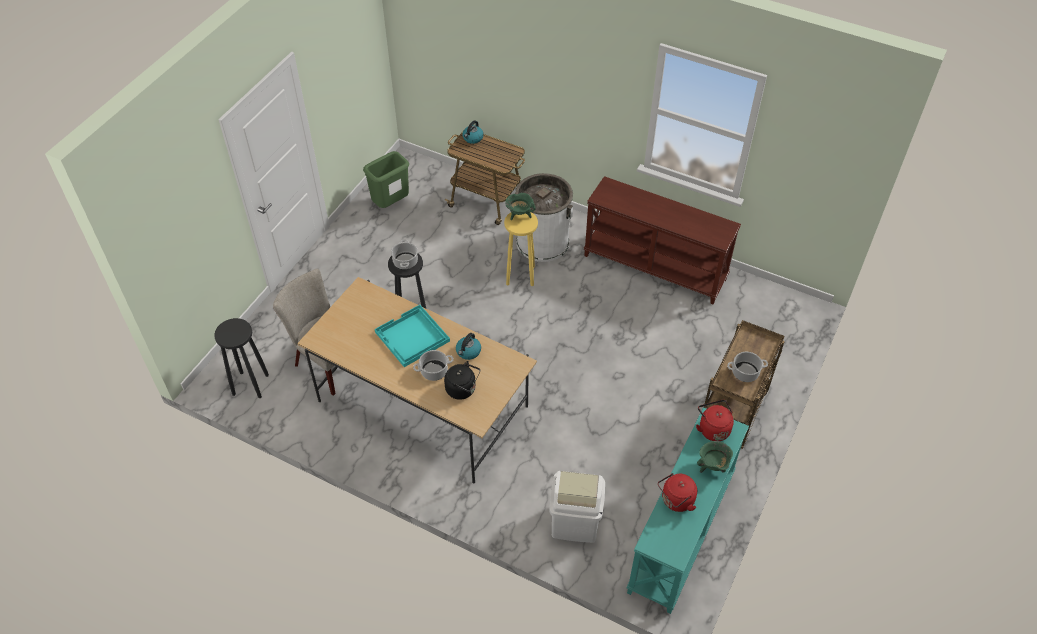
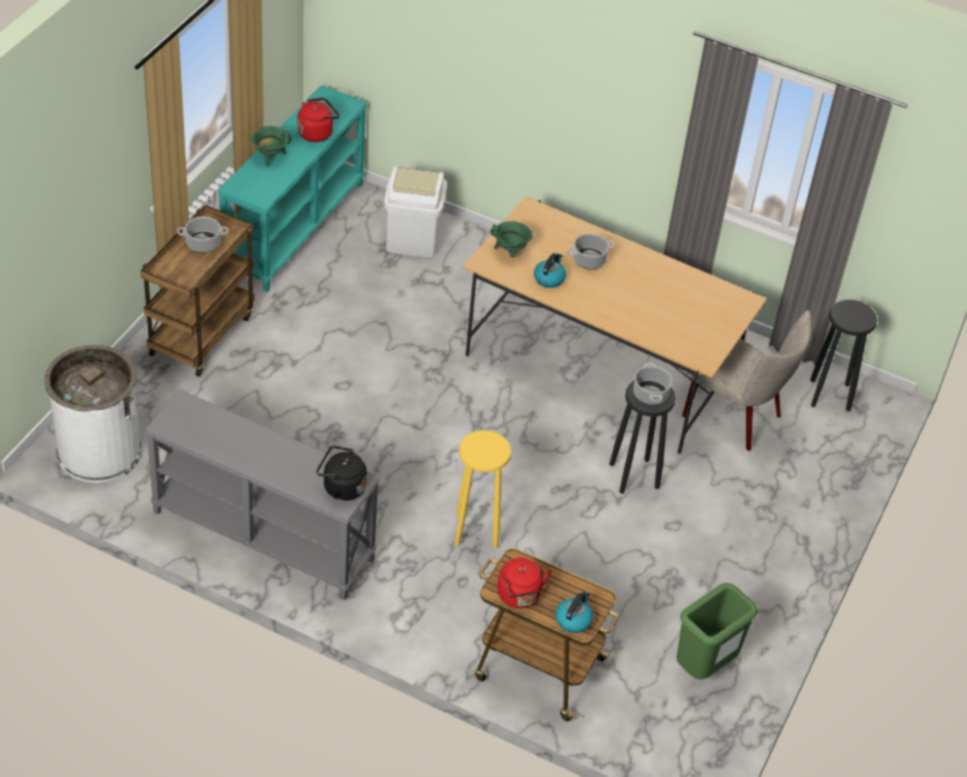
camera: 175 degrees right, 5 degrees down
(412, 337) = (623, 298): turquoise tray -> none
(463, 389) = (552, 240): black kettle -> black kettle (341, 487)
(519, 215) = (487, 457): green cooking pot -> green cooking pot (510, 252)
(542, 242) = (441, 585): white trash can -> white trash can (99, 451)
(655, 267) = (261, 536): brown console table -> grey console table
(713, 428) = (260, 189): red kettle -> red kettle (520, 597)

